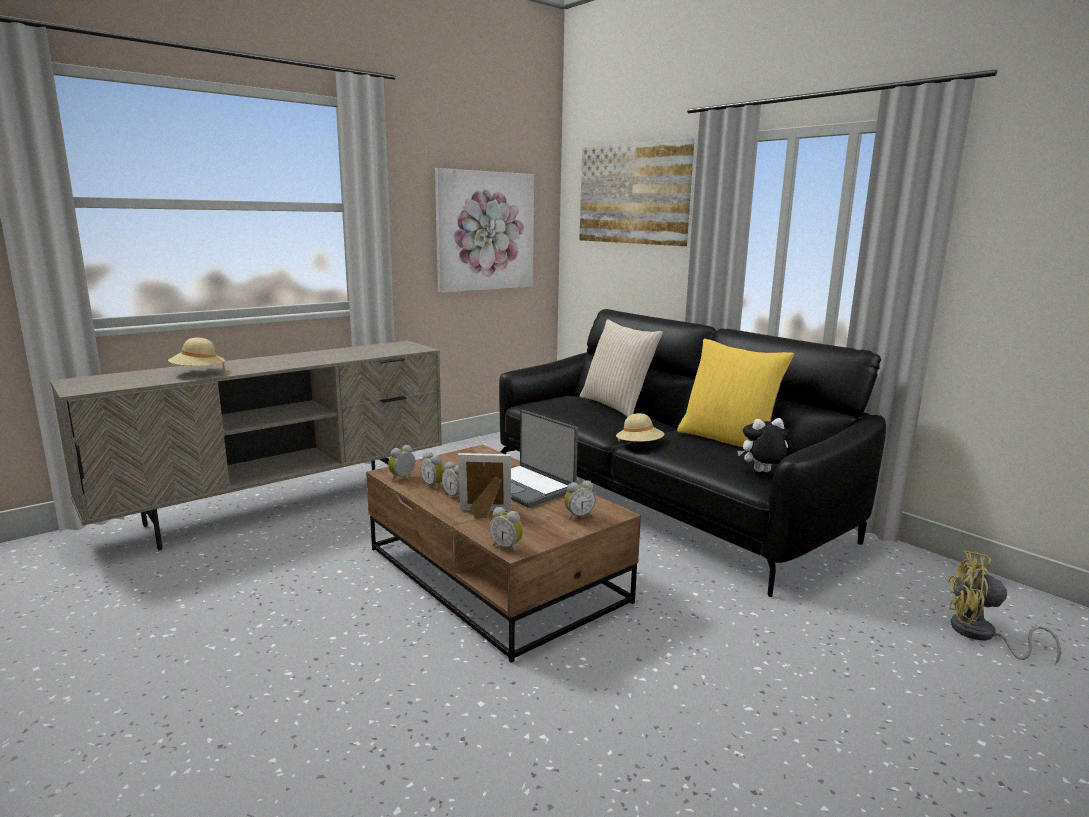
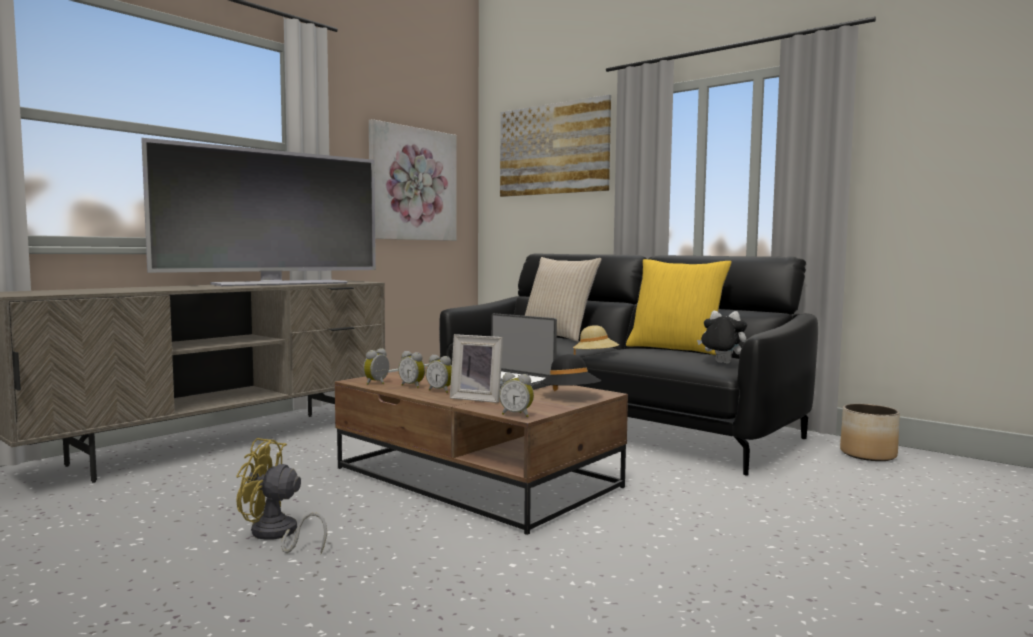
camera: 10 degrees left, 10 degrees down
(198, 373) = (145, 289): beige hat -> none
(334, 354) = (279, 283): none -> television
(484, 514) = (478, 398): picture frame -> picture frame turned 150 degrees counterclockwise
(578, 516) = (570, 396): alarm clock -> black hat
(761, 472) = (721, 363): plush toy -> plush toy turned 45 degrees clockwise
(922, 576) = (868, 454): none -> planter
(981, 635) = (939, 486): yellow fan -> yellow fan (277, 535)

